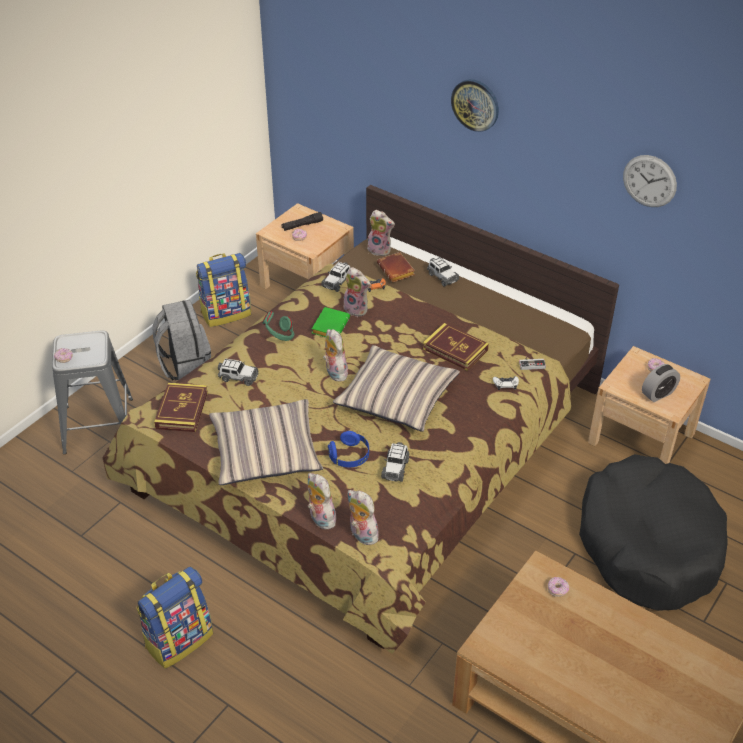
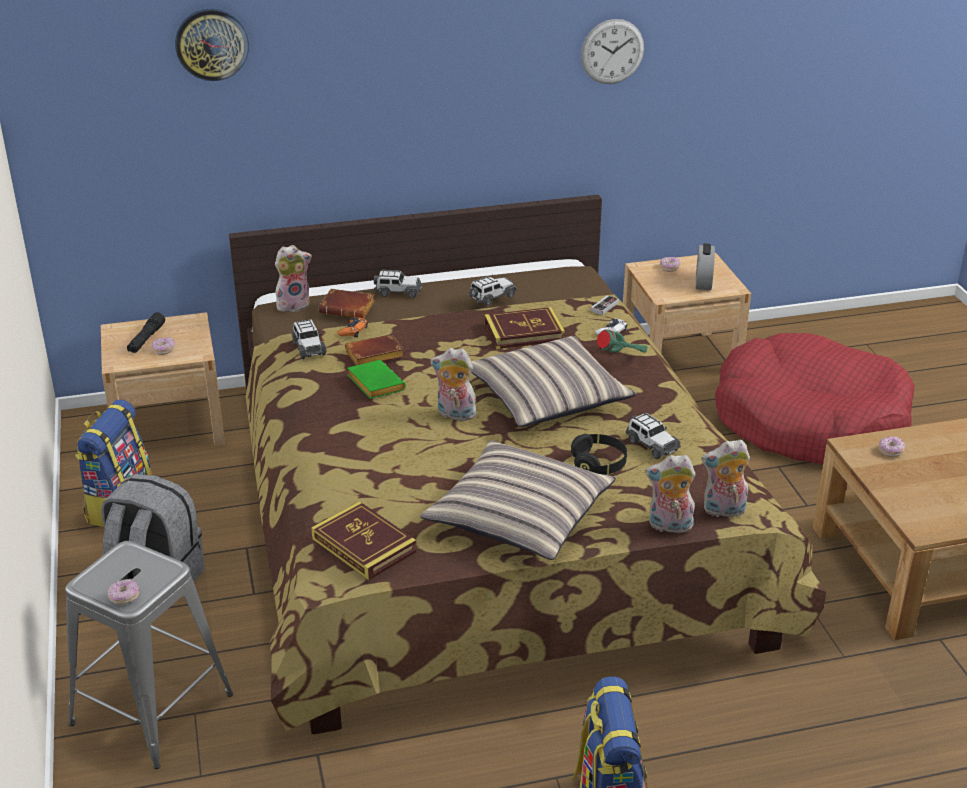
camera: 50 degrees left, 10 degrees down
(238, 377) = (367, 480): toy car -> toy car (492, 297)
(279, 337) = (341, 423): green headphones -> green headphones (622, 359)
(349, 456) = (598, 464): blue headphones -> black headphones
(357, 309) = (373, 356): plush toy -> brown book
(475, 104) = (375, 50): wall clock -> wall clock (211, 44)
(648, 545) = (810, 423): black dog bed -> red dog bed

